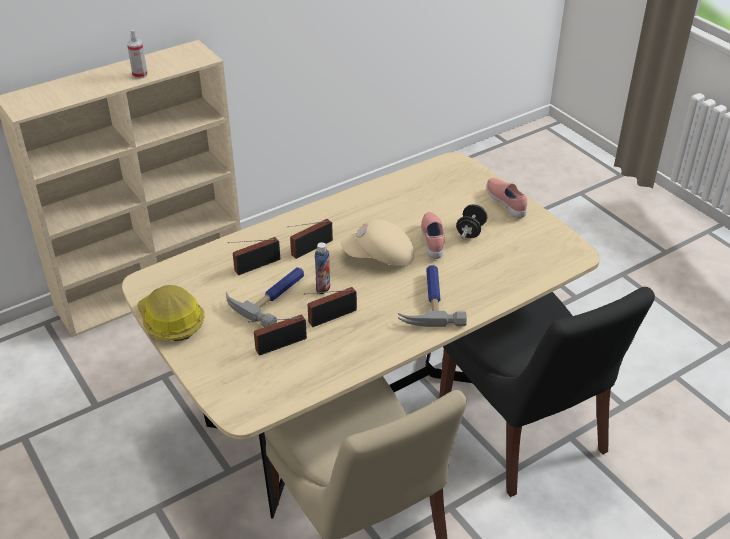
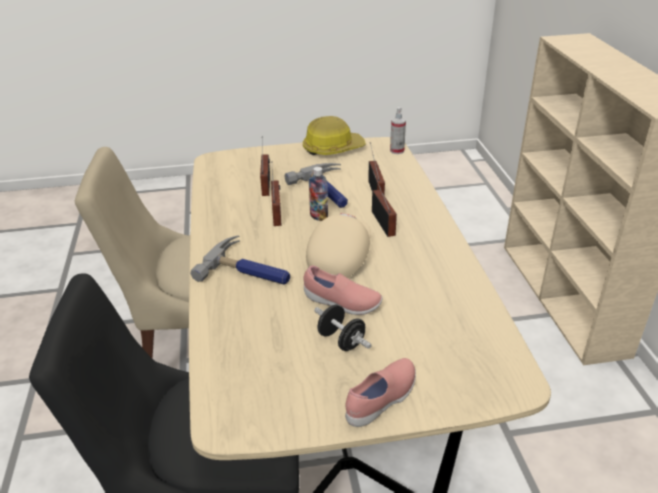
camera: 115 degrees right, 5 degrees down
(140, 75) = (622, 79): spray bottle -> spray bottle (397, 151)
(506, 203) = (382, 400): pink shoe -> pink shoe turned 45 degrees counterclockwise

